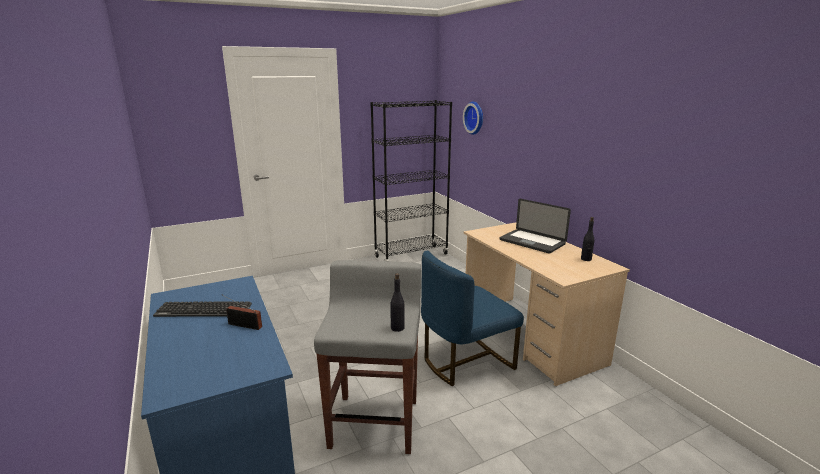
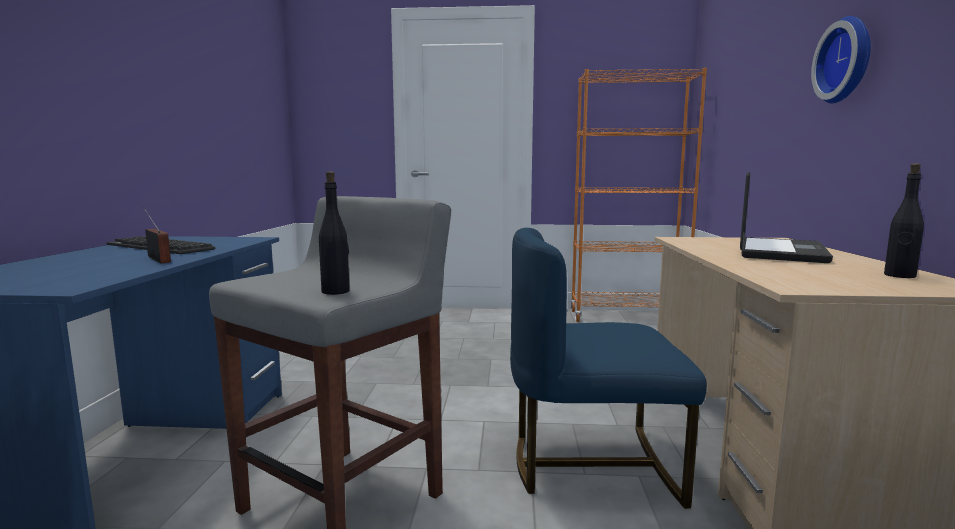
camera: 30 degrees right, 10 degrees down
(411, 255) = (627, 317): black bookcase -> orange bookcase
(475, 118) = (736, 79): wall clock -> wall clock (847, 60)
(532, 242) = (781, 252): laptop -> laptop turned 135 degrees counterclockwise

